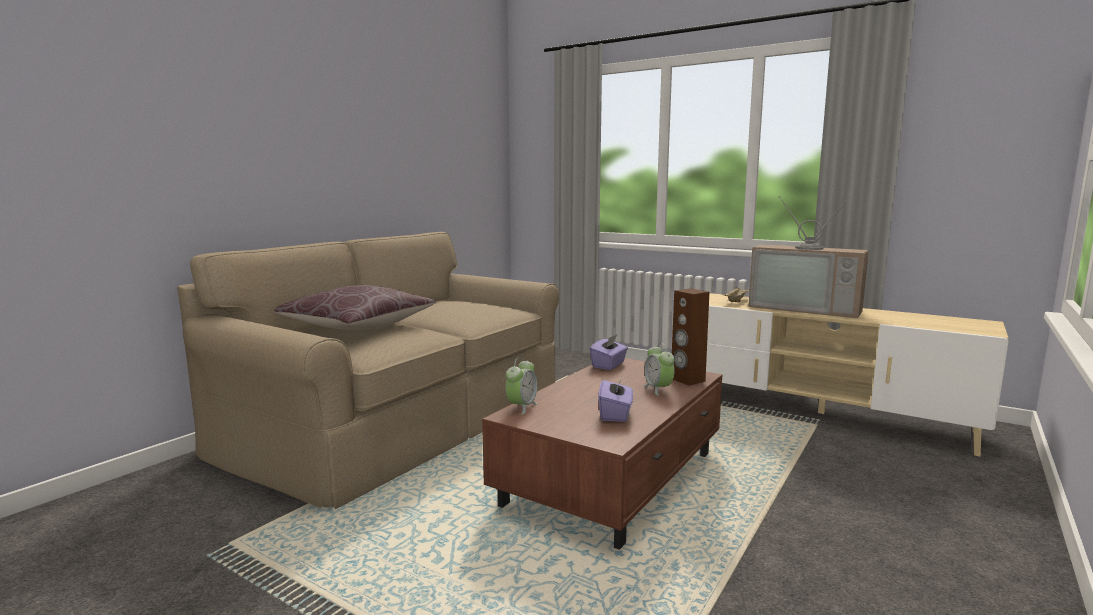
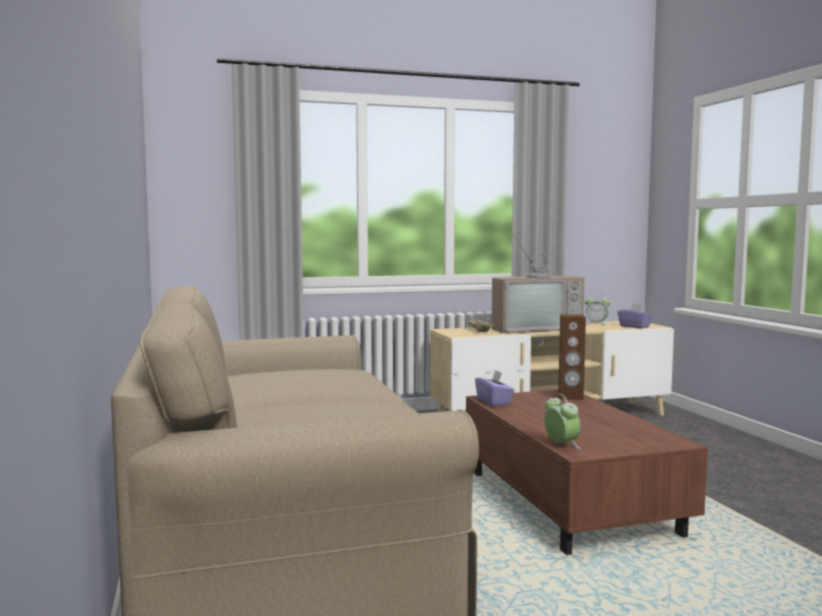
camera: 50 degrees left, 5 degrees down
(358, 326) = (299, 413): brown pillow -> none
(615, 414) = (619, 428): purple tissue box -> purple tissue box (634, 327)
(658, 389) = (579, 407): alarm clock -> alarm clock (596, 324)

